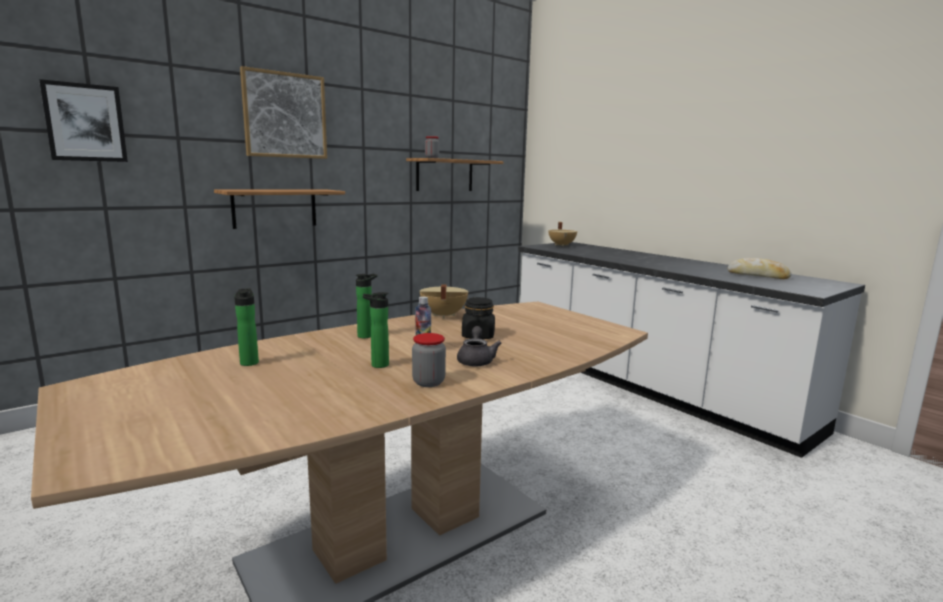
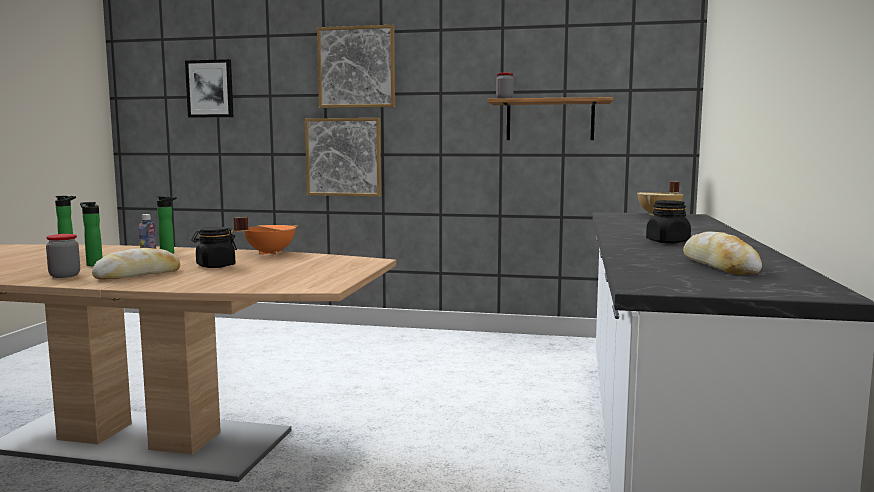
camera: 50 degrees right, 5 degrees down
(275, 208) = (343, 157): shelf -> picture
(442, 315) = (269, 253): beige cooking pot -> orange cooking pot
(476, 360) = (138, 274): grey teapot -> bread
(670, 264) = (668, 242): none -> black jar

